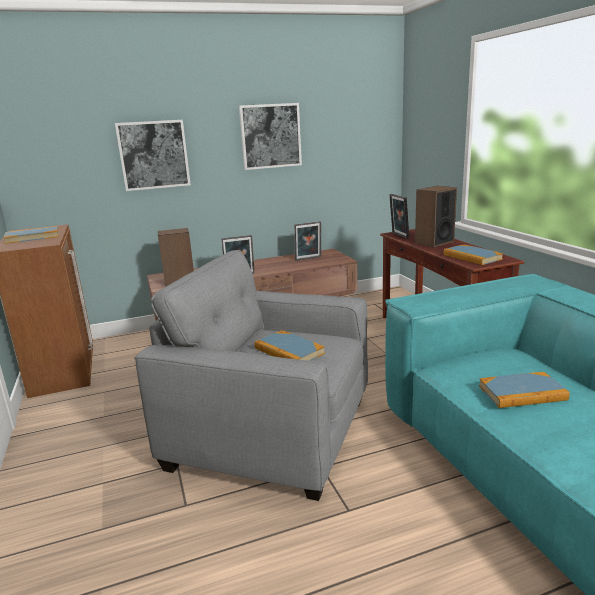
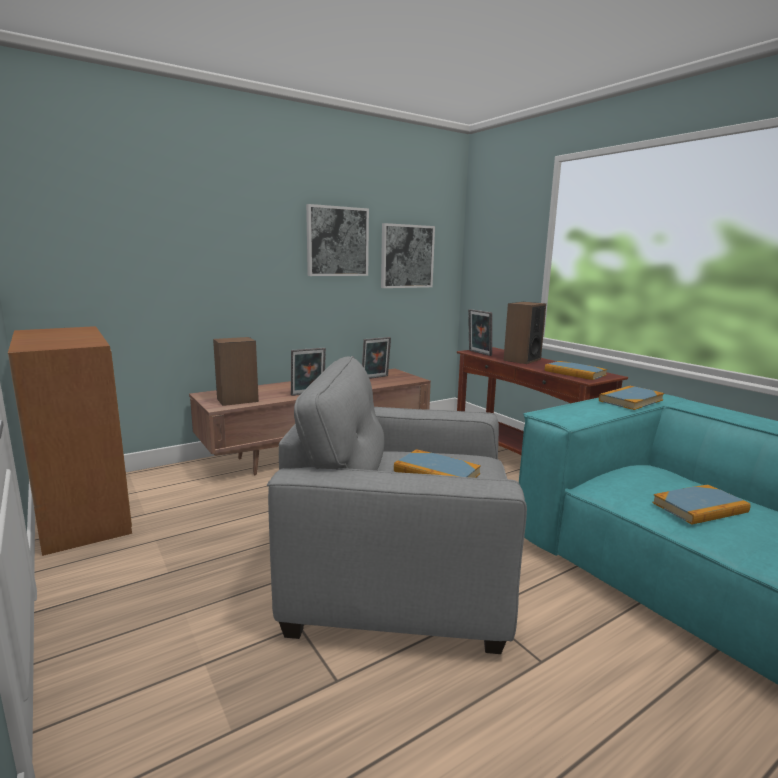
camera: 15 degrees left, 5 degrees down
(32, 237) = (59, 337): book -> book (630, 400)
(153, 155) = (207, 250): picture -> picture (407, 256)

